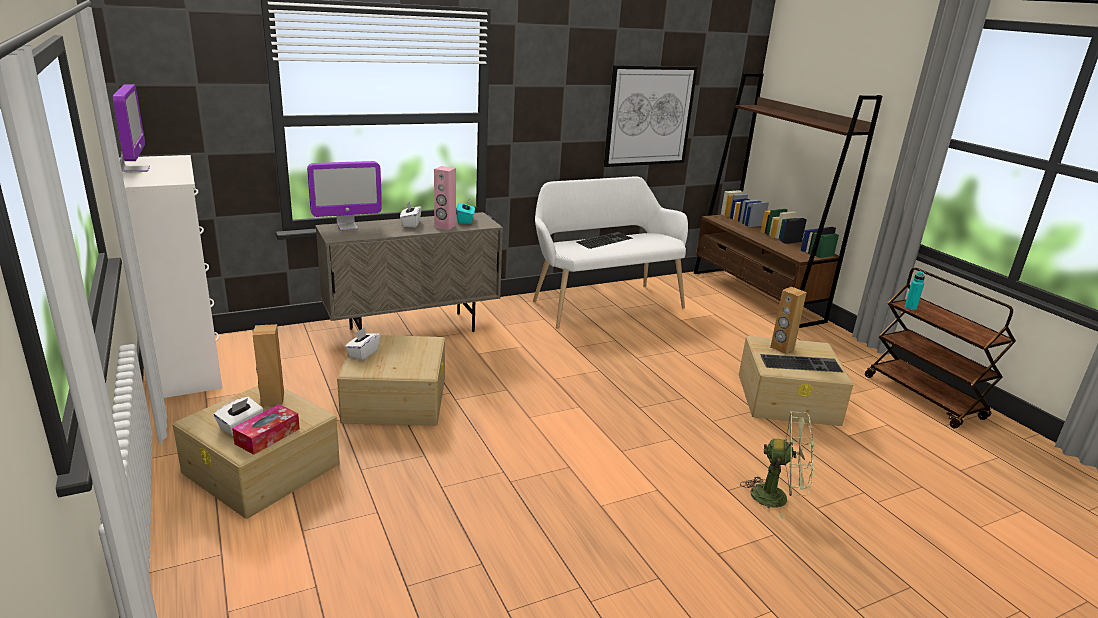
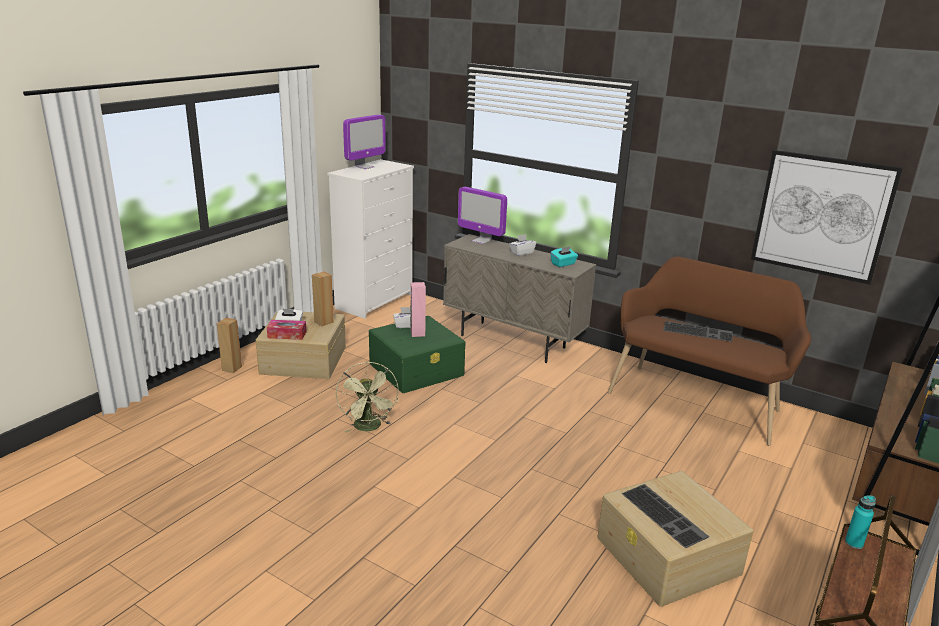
camera: 60 degrees right, 0 degrees up
(396, 398) = (417, 369): beige storage box -> green storage box
(445, 226) = (537, 262): pink speaker -> pink speaker (417, 333)
(603, 303) = (697, 400): white bench -> brown bench
(777, 497) = (472, 578): green fan -> green fan (369, 428)
(782, 348) = (682, 497): brown speaker -> brown speaker (231, 368)

